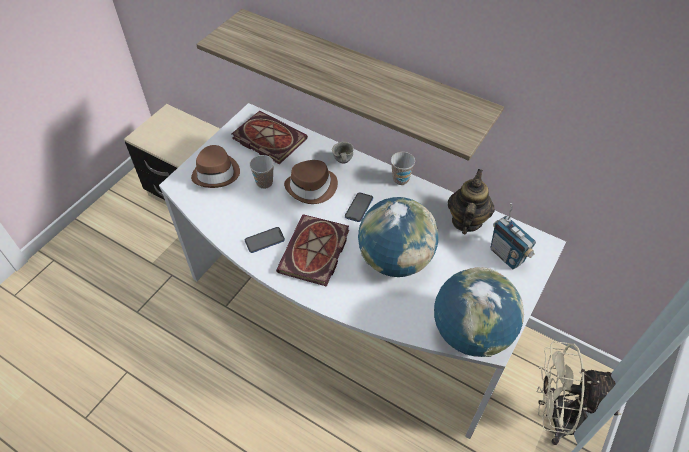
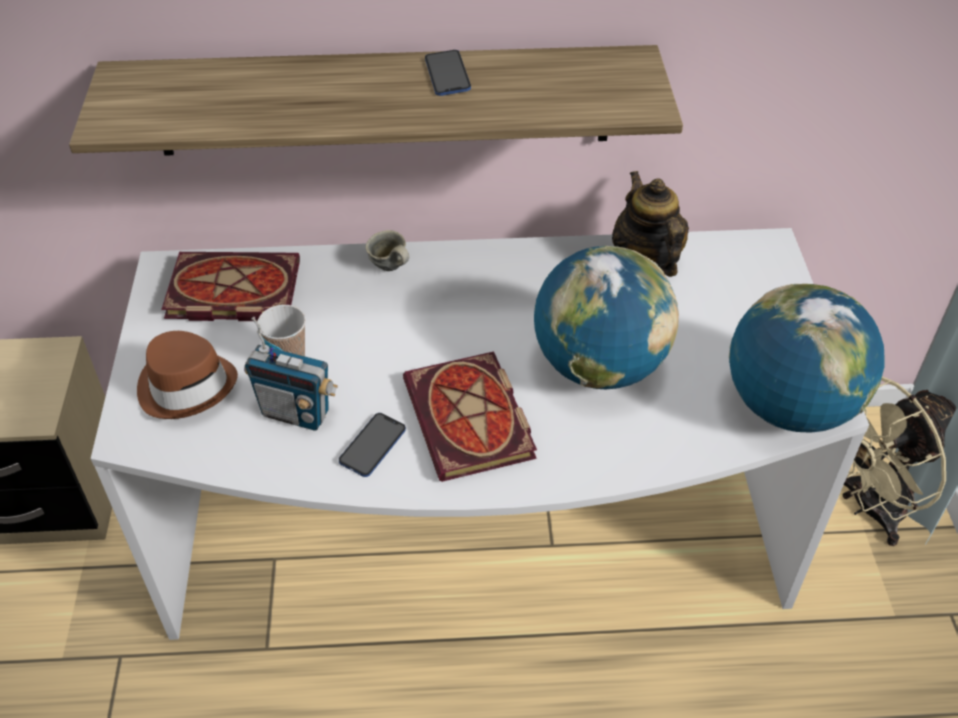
camera: 35 degrees left, 5 degrees down
(312, 187) = (376, 328): brown hat -> none
(359, 208) = (477, 322): phone -> phone (447, 75)
(400, 179) = (501, 252): cup -> none
(507, 255) = (739, 282): radio -> radio (296, 413)

